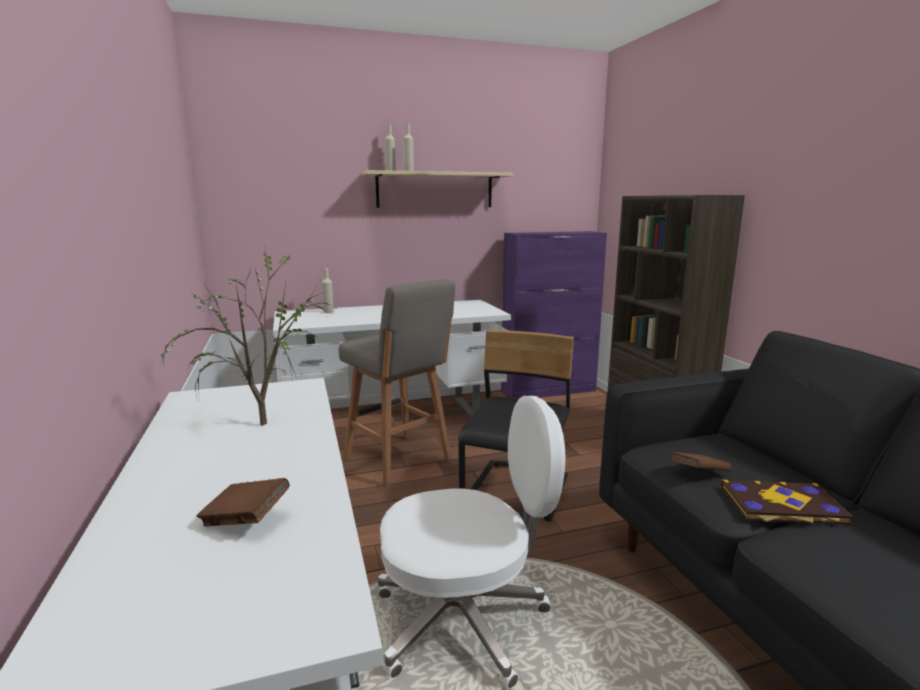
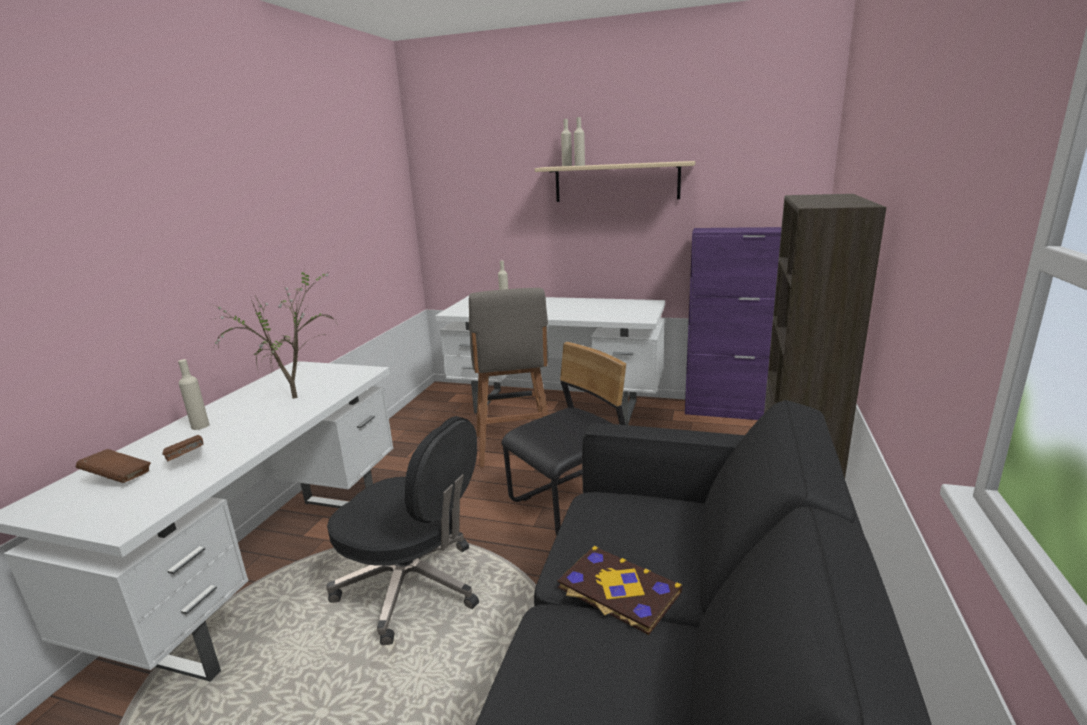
camera: 35 degrees right, 5 degrees up
(177, 482) = (200, 426): none -> beige bottle
(464, 619) = (413, 587): white office chair -> black office chair
(698, 474) = (598, 534): brown book -> brown book (118, 478)

